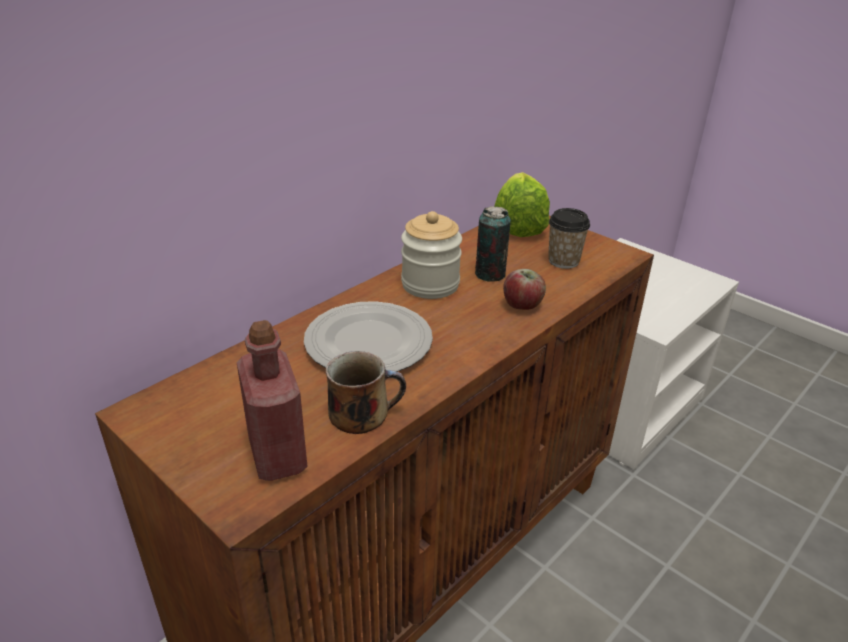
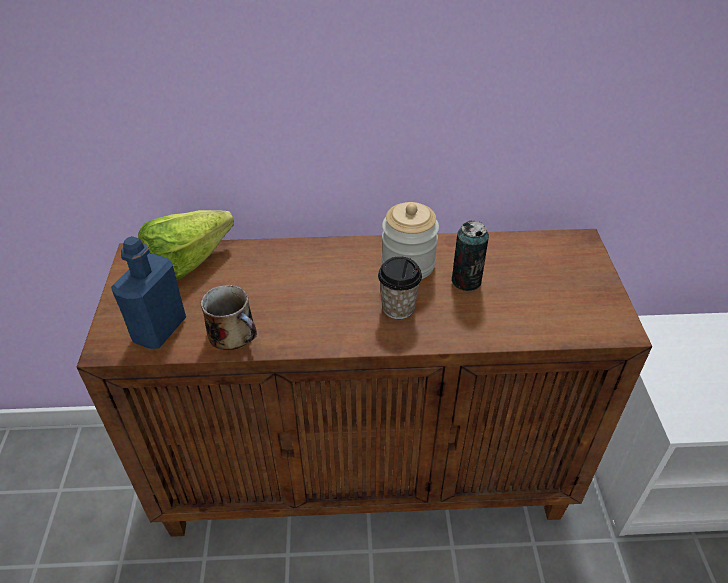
camera: 45 degrees right, 10 degrees up
(277, 455) = (159, 329): red bottle -> blue bottle
(367, 343) = (303, 286): plate -> none
(520, 222) = (567, 246): lettuce -> lettuce (196, 260)
(522, 305) = (451, 323): apple -> none
(563, 261) = (548, 304): cup -> cup (398, 308)

